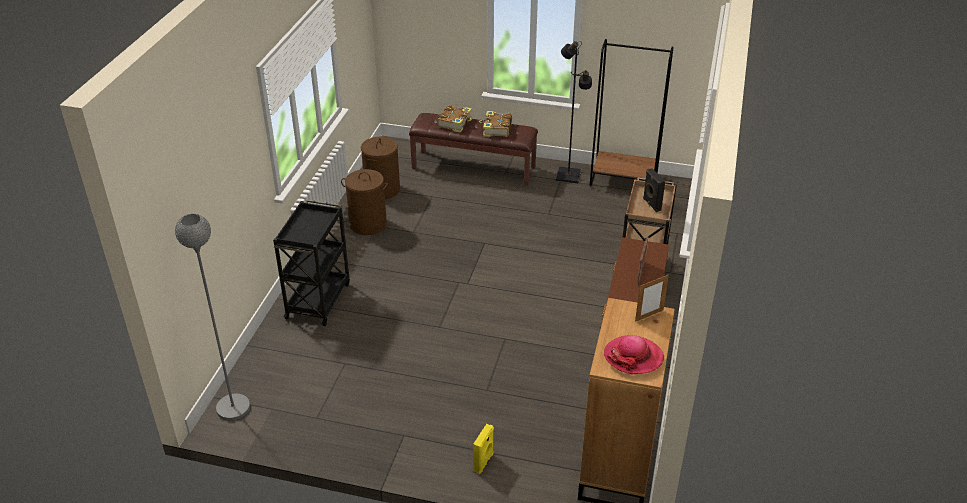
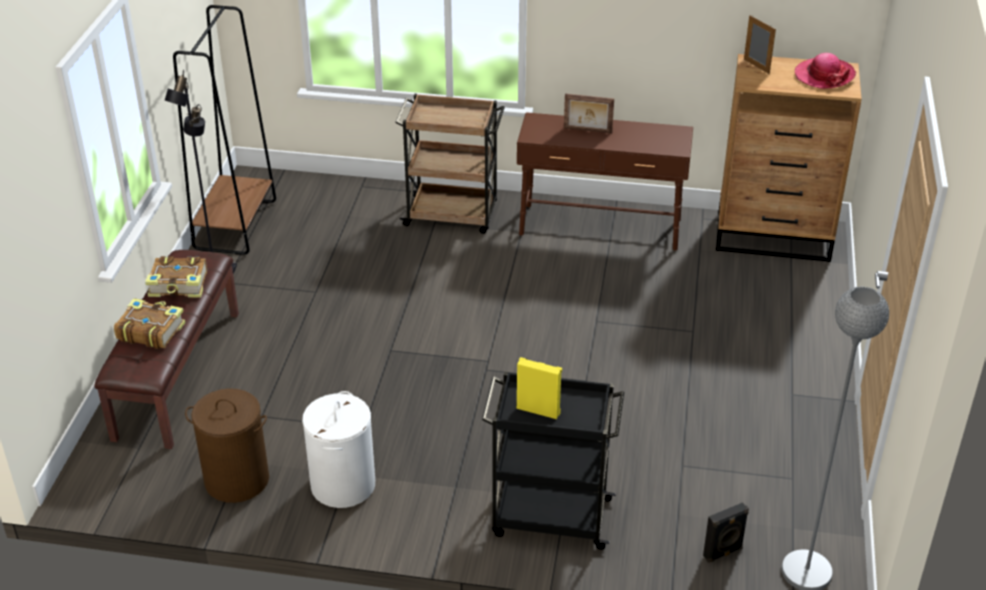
camera: 95 degrees left, 0 degrees up
(368, 224) = (343, 485): brown laundry basket -> white laundry basket
(484, 462) = (808, 327): yellow speaker -> yellow speaker (538, 409)
(651, 204) = (452, 117): black speaker -> black speaker (723, 553)

